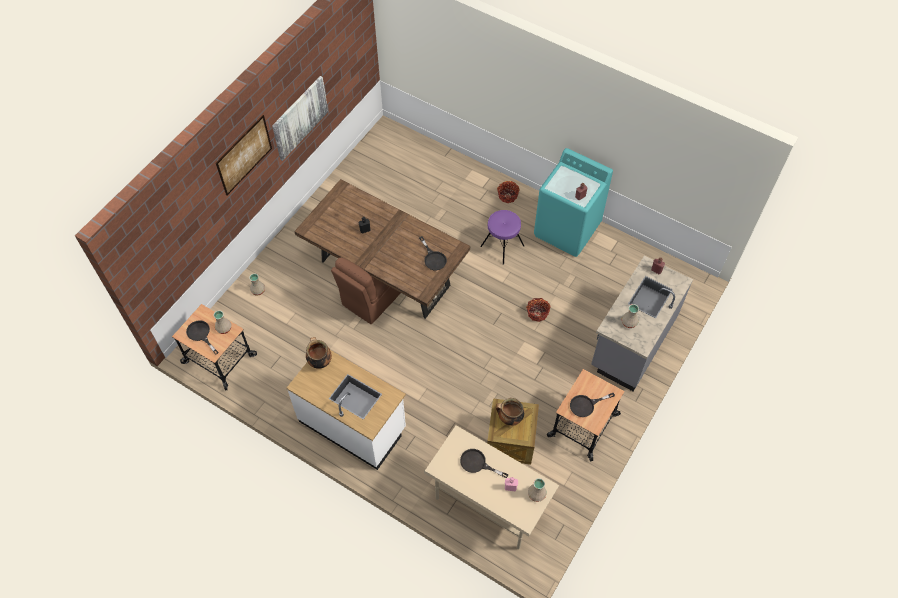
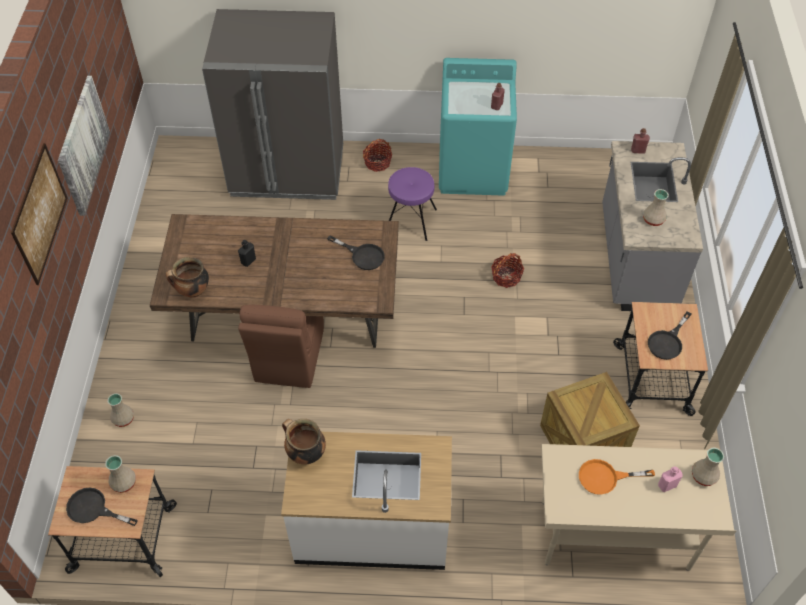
camera: 30 degrees left, 5 degrees down
(447, 176) = (288, 171): none -> grey fridge
(477, 464) = (605, 478): black frying pan -> orange frying pan
(509, 418) = (585, 406): cooking pot -> cooking pot (192, 291)

